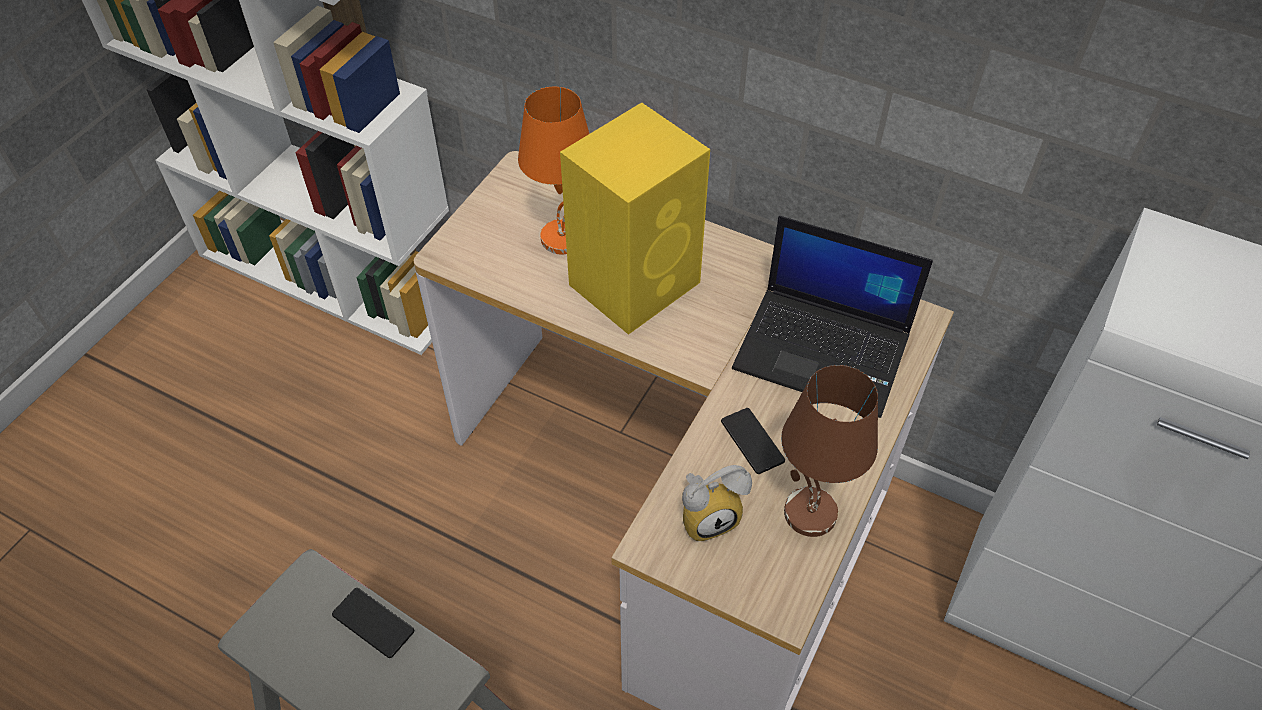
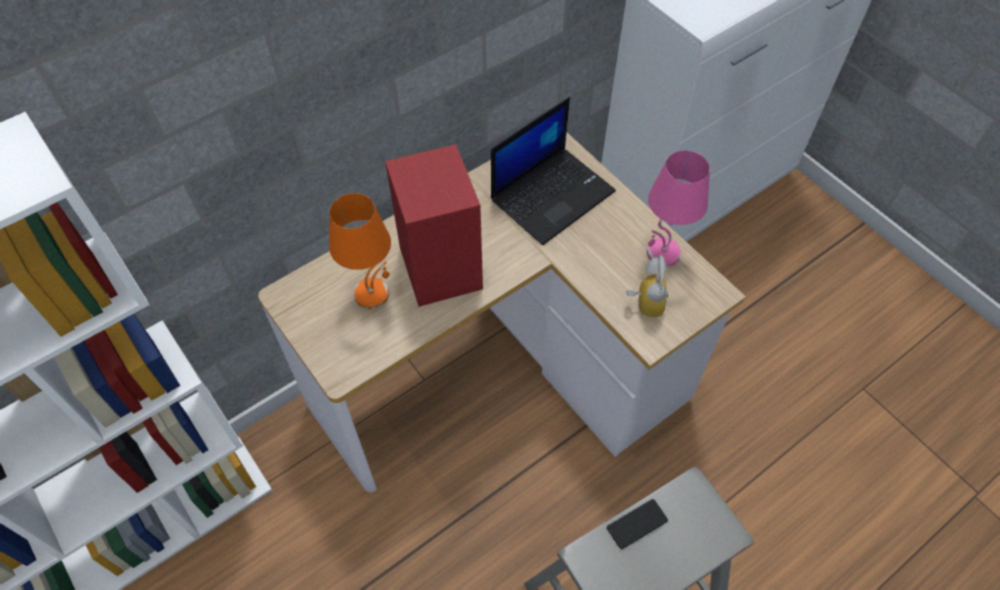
camera: 65 degrees left, 5 degrees up
(637, 282) = (440, 266): yellow speaker -> red speaker
(752, 441) = (601, 259): phone -> none
(808, 512) = (662, 254): brown table lamp -> pink table lamp

